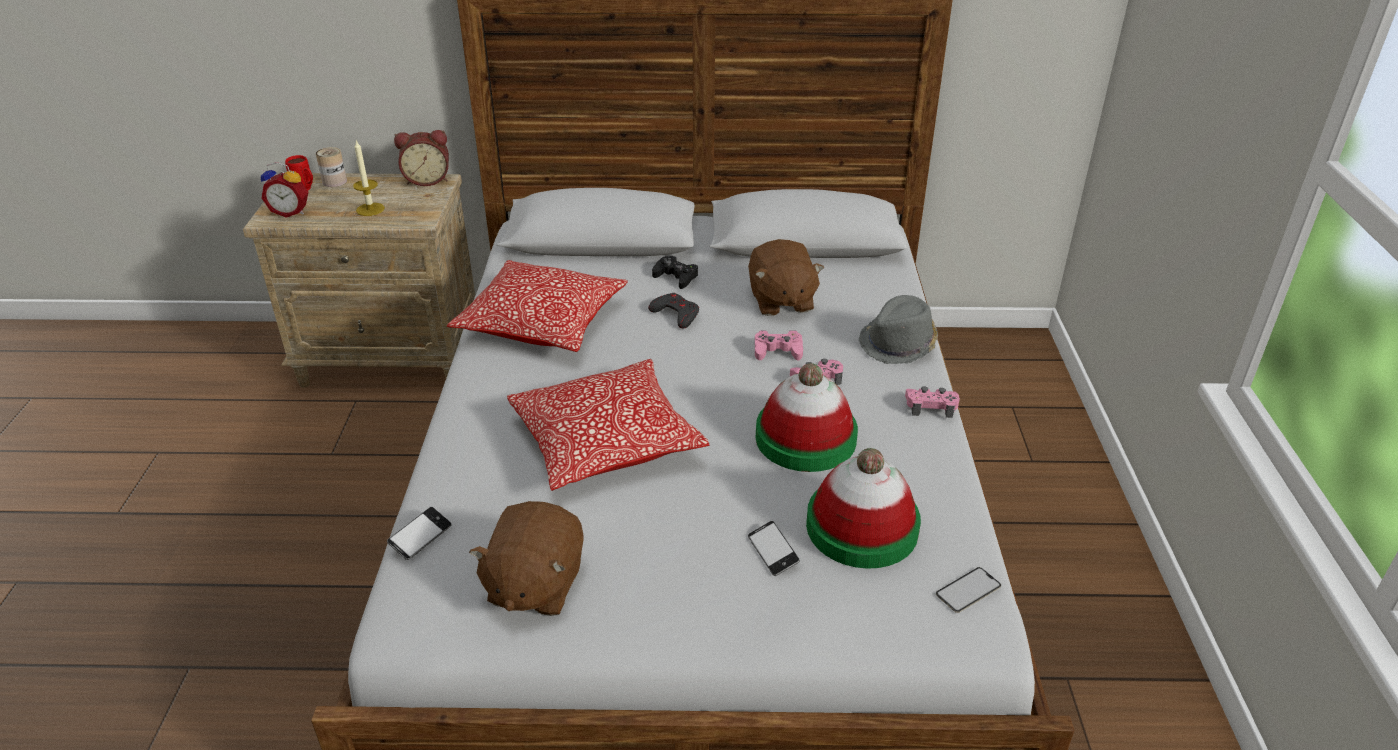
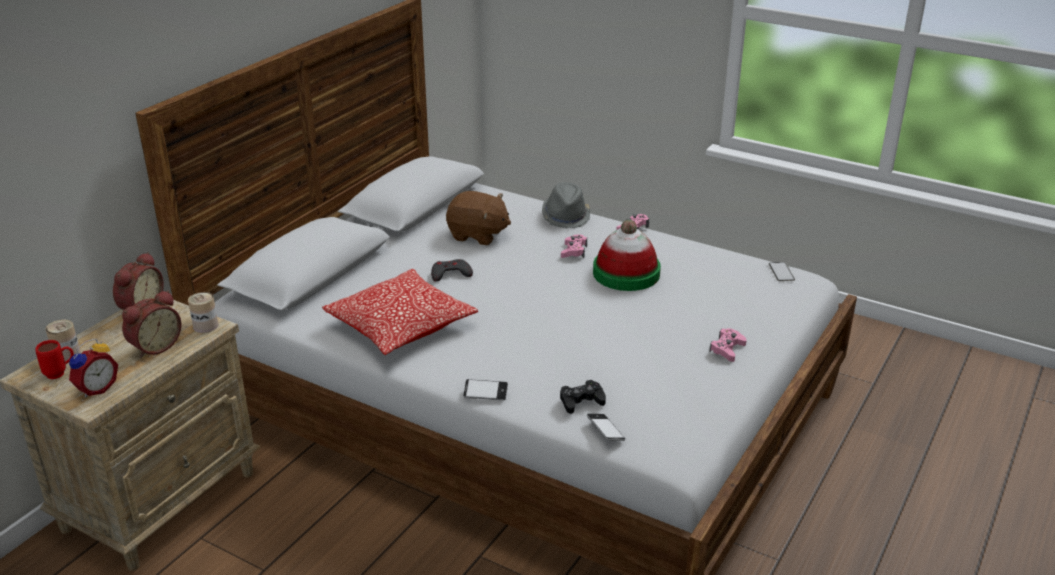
camera: 60 degrees left, 5 degrees down
(370, 209) = (154, 346): candle -> alarm clock
(419, 217) = (205, 326): none -> can
(534, 585) = (683, 398): brown plush toy -> none
(606, 442) = (569, 337): pillow -> none
(676, 277) = (403, 260): black game controller -> black game controller (581, 401)
(773, 552) = (714, 314): phone -> phone (485, 393)
(778, 351) = (531, 253): pink game controller -> pink game controller (727, 349)
(862, 527) = (715, 282): hat -> none

